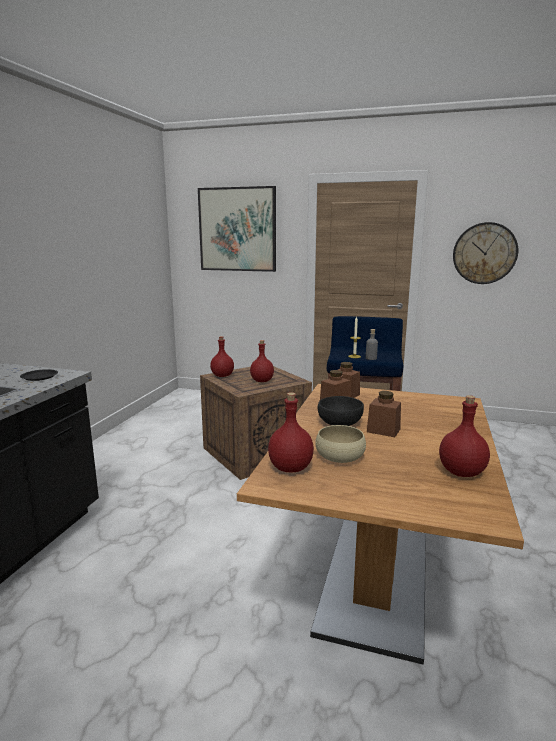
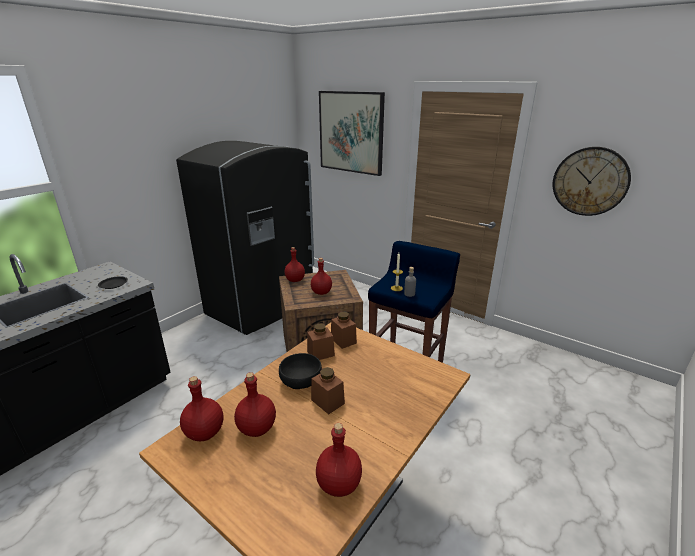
camera: 20 degrees right, 10 degrees up
(158, 429) = (262, 306): none -> black fridge
(339, 456) = (256, 429): beige bowl -> red bottle

